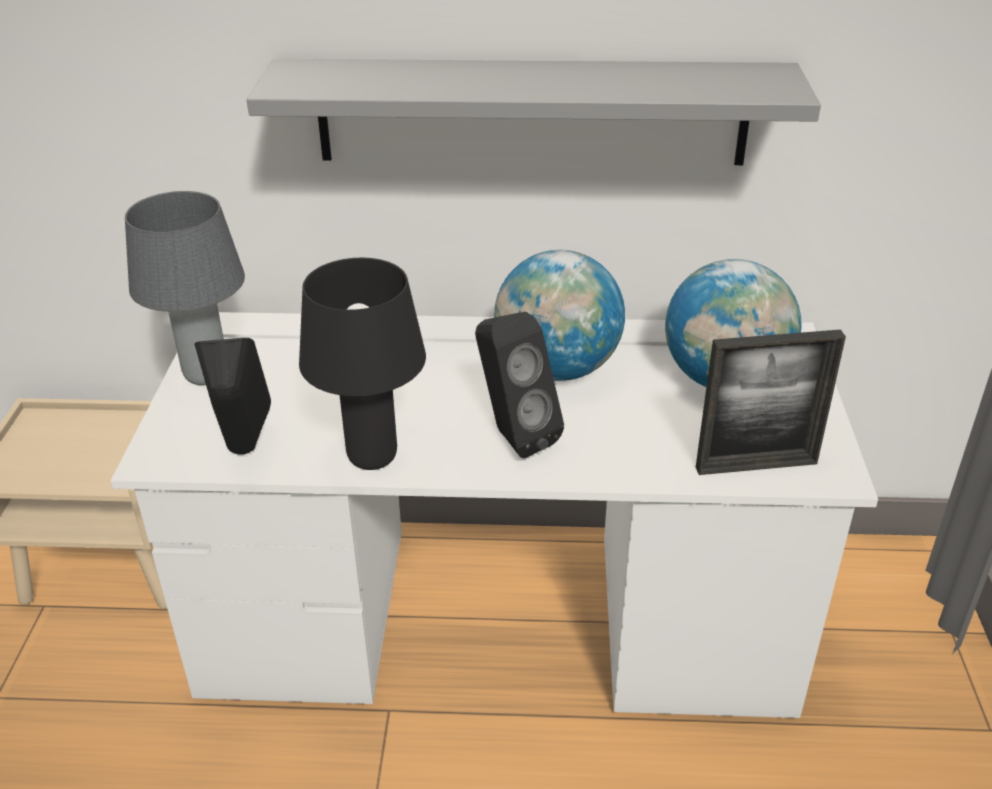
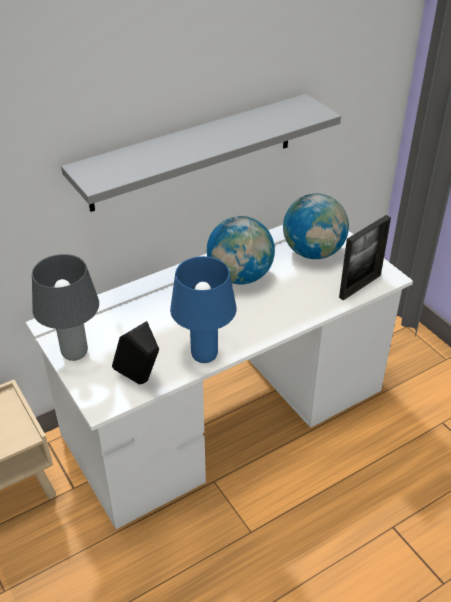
camera: 35 degrees left, 5 degrees up
(372, 459) = (205, 356): black table lamp -> blue table lamp
(513, 436) = (254, 317): black speaker -> none

